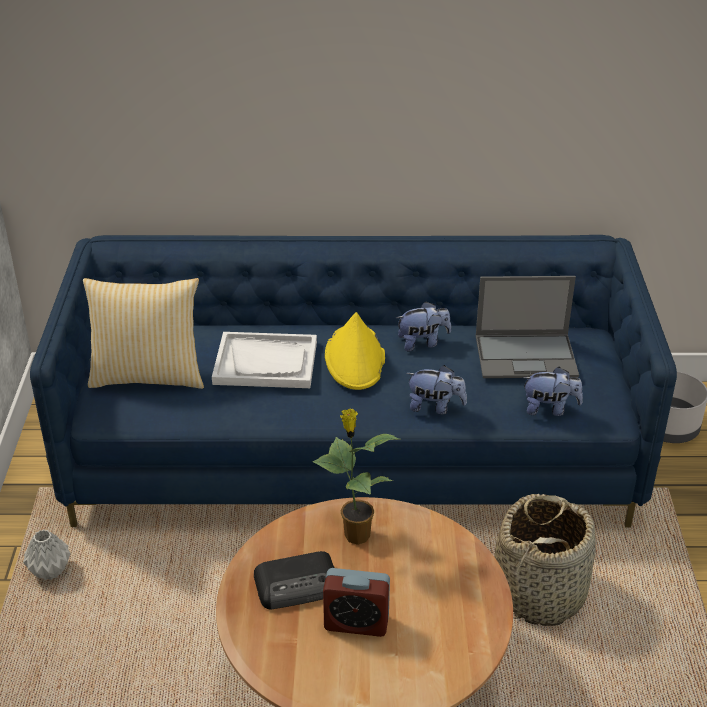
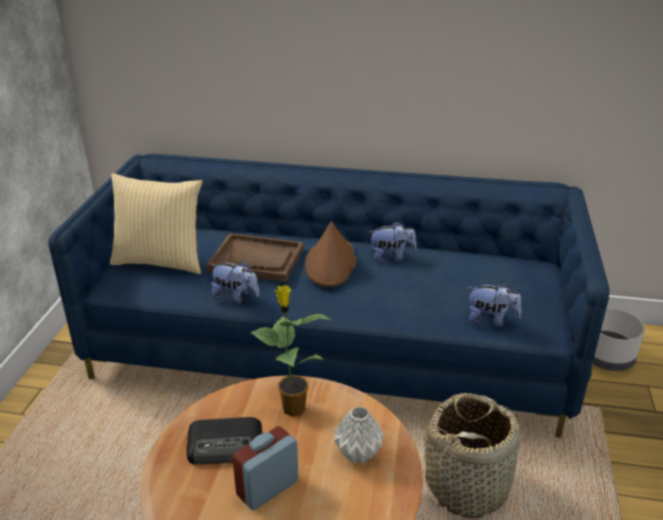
camera: 10 degrees right, 5 degrees down
(51, 572) = (59, 412): grey vase -> grey vase (359, 454)
(266, 363) = (257, 259): white tray -> brown tray
(355, 359) = (331, 263): yellow hat -> brown hat
(356, 623) = (267, 488): alarm clock -> alarm clock turned 120 degrees clockwise
(435, 407) = (389, 307): plush toy -> plush toy (236, 297)
(527, 356) = (479, 275): laptop -> none

